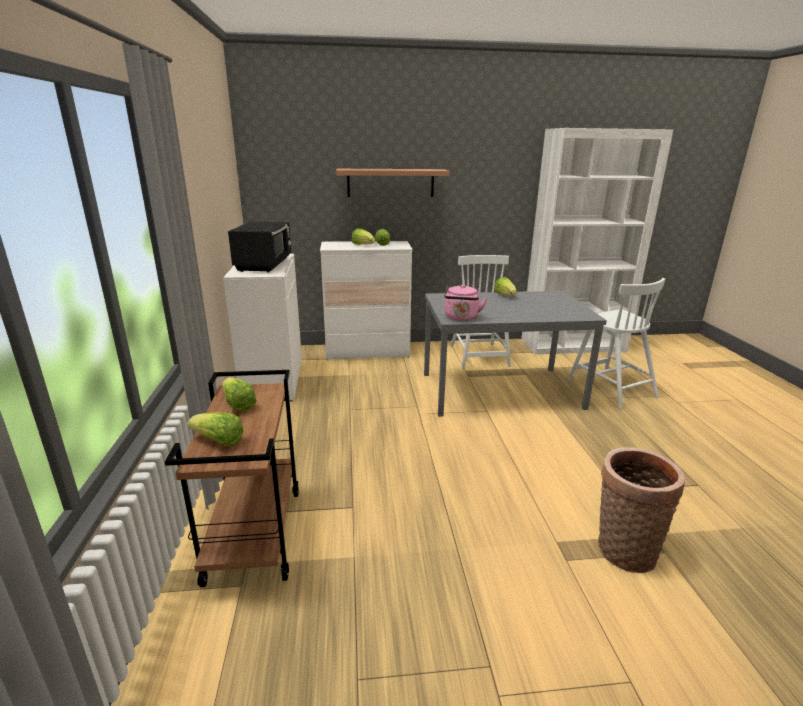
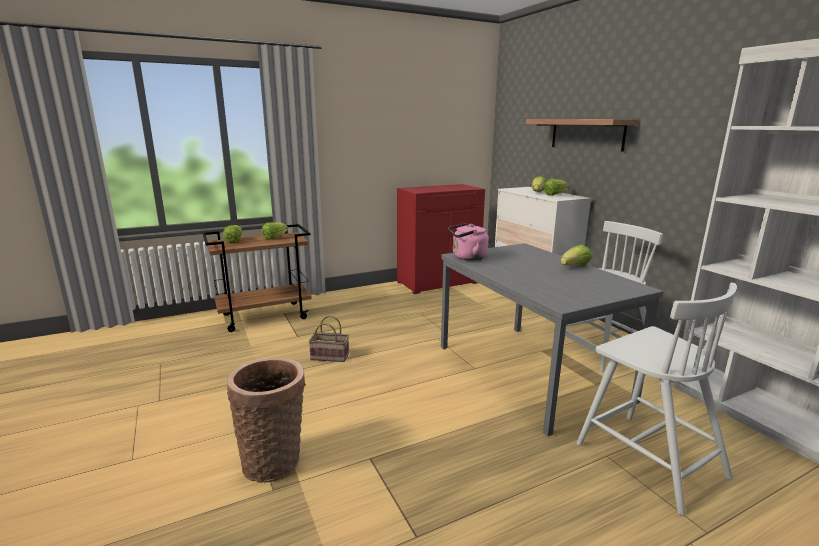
camera: 70 degrees right, 5 degrees down
(265, 265) = (438, 188): black microwave -> none
(272, 380) = (438, 282): white cabinet -> red cabinet
(425, 486) = (331, 356): none -> basket
(610, 387) = (647, 458): white chair -> white chair turned 75 degrees counterclockwise

